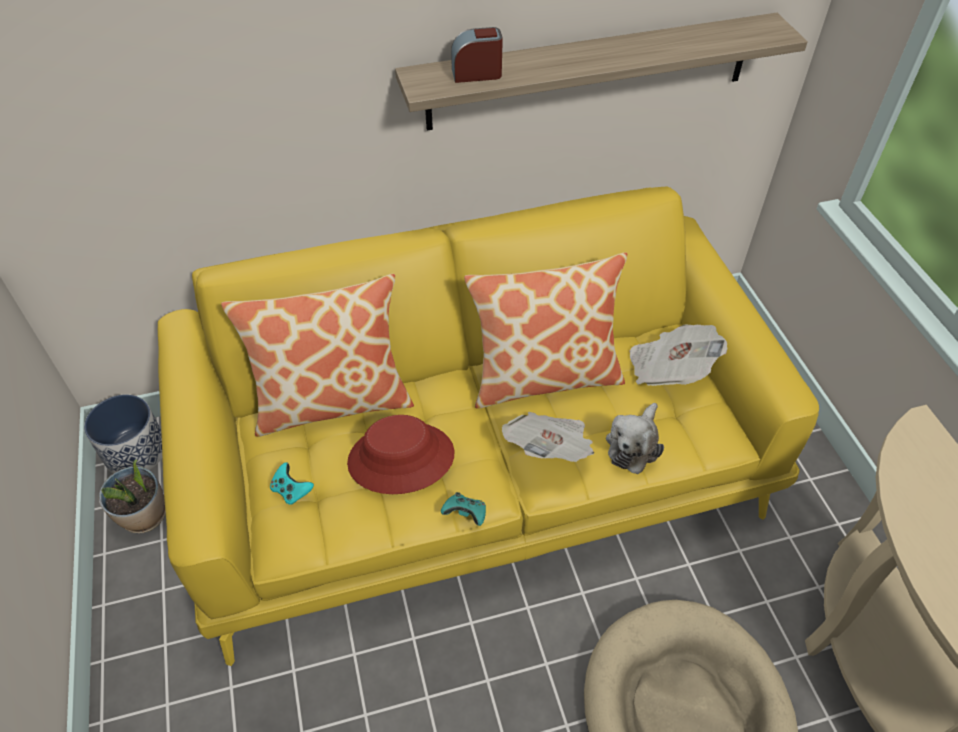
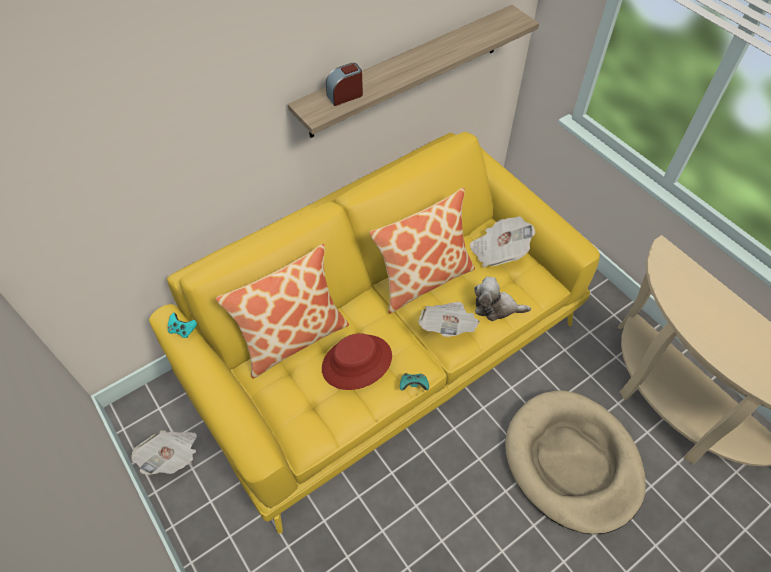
camera: 20 degrees left, 5 degrees up
(136, 451) = (142, 413): planter -> none
(145, 516) = (172, 456): potted plant -> newspaper
(291, 490) = (295, 407): turquoise game controller -> turquoise game controller (183, 329)
(633, 445) = (496, 307): plush toy -> plush toy turned 90 degrees clockwise

